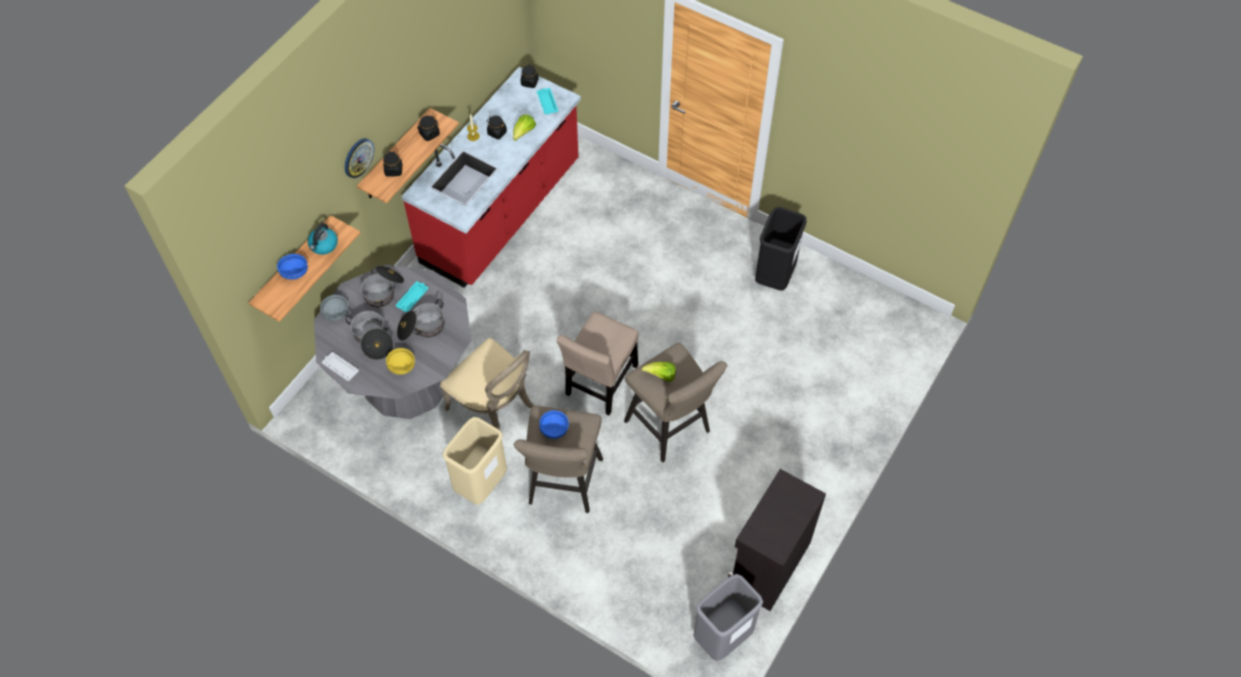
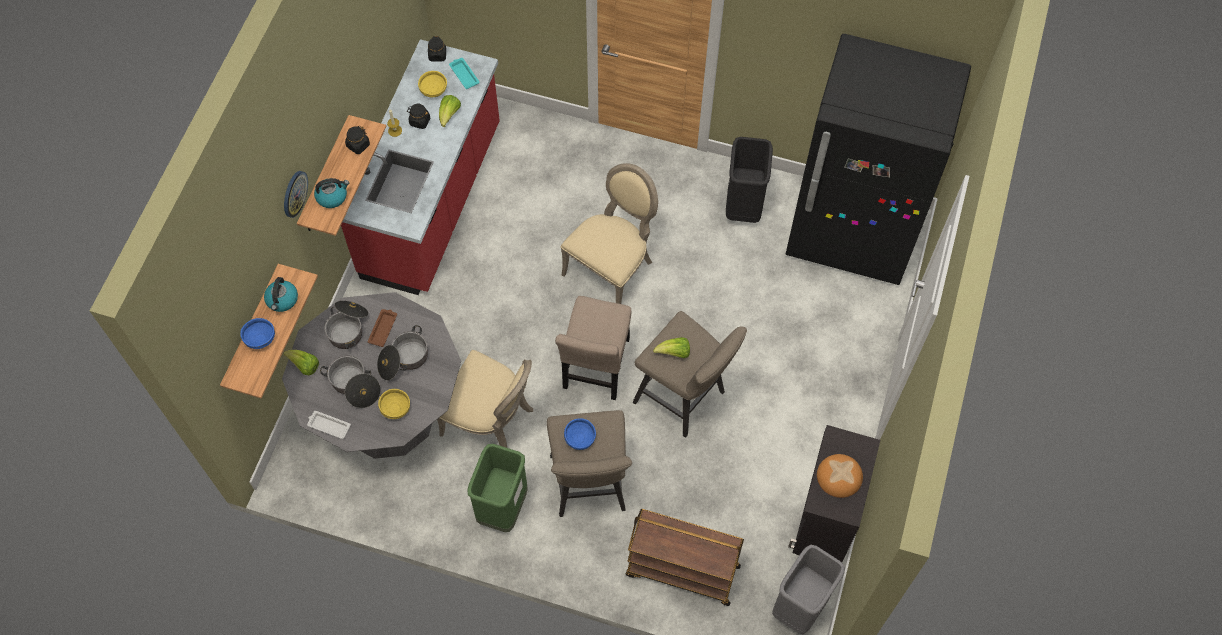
camera: 15 degrees left, 5 degrees up
(336, 313) = (304, 366): grey bowl -> lettuce
(394, 170) = (332, 196): black jar -> kettle
(413, 298) = (383, 328): turquoise tray -> brown tray
(481, 484) = (502, 507): beige trash can -> green trash can
(517, 110) = (433, 90): none -> yellow bowl
(623, 578) = (681, 571): none -> brown cart
(641, 302) = (612, 268): none -> beige chair
(777, 517) = (838, 477): none -> bread
(868, 320) = (852, 233): none -> black fridge

